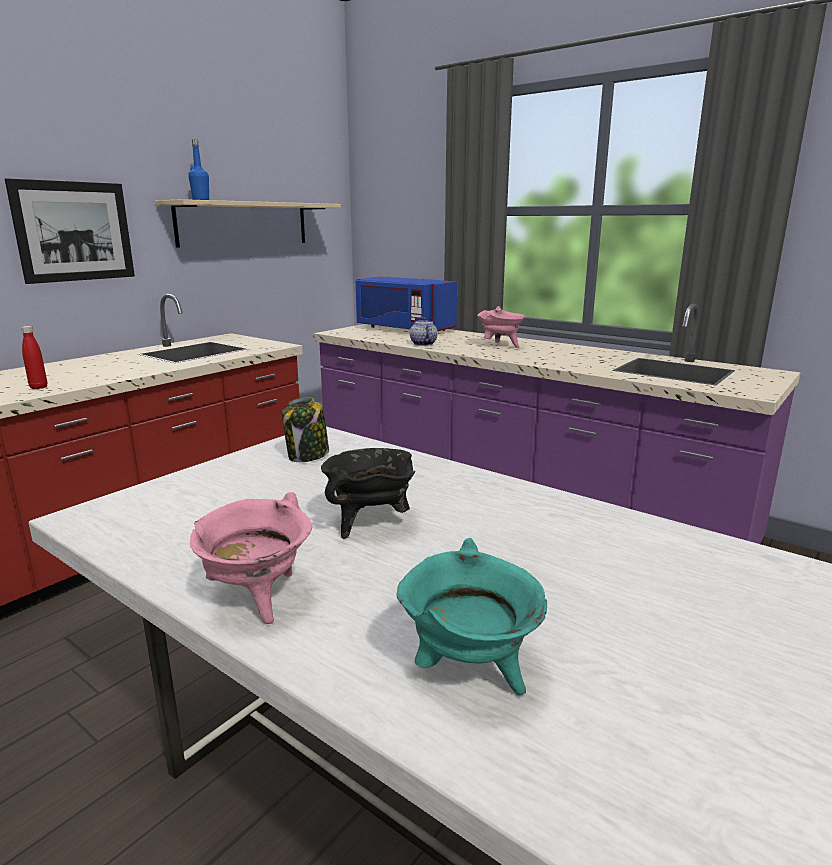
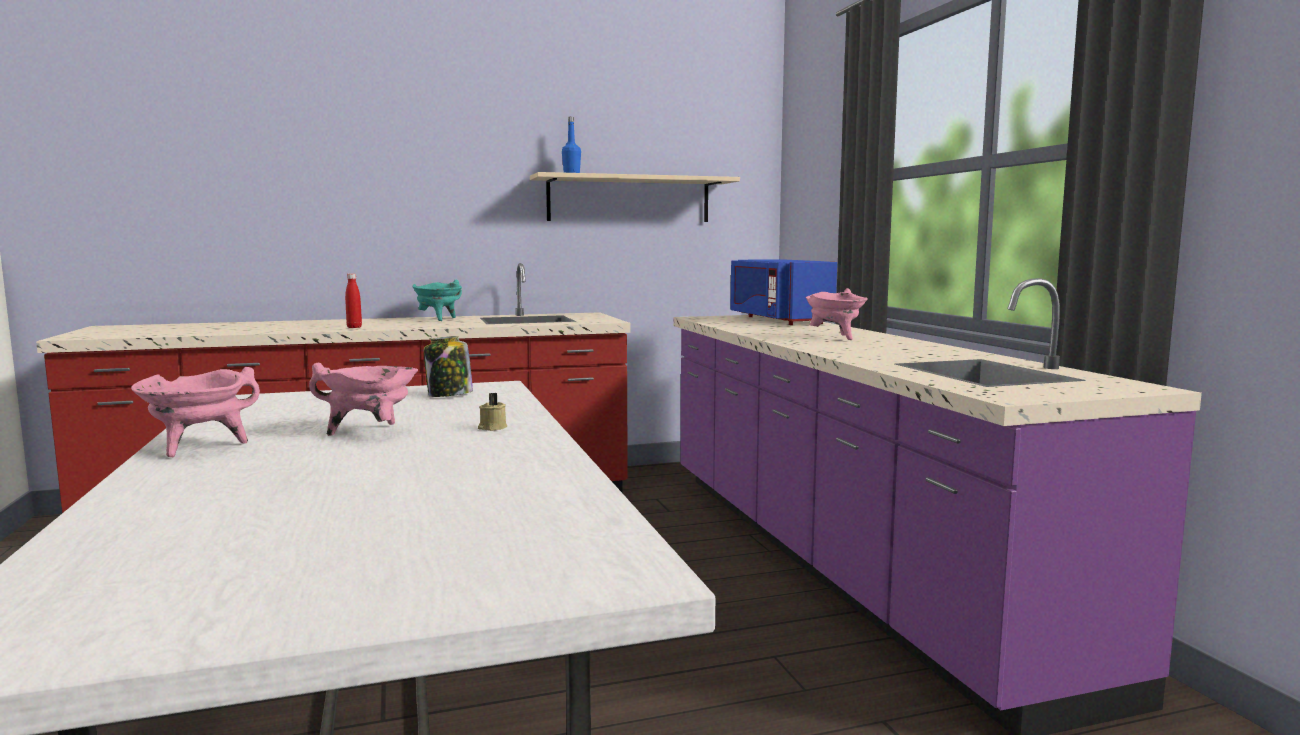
camera: 35 degrees right, 10 degrees down
(74, 231) = (447, 203): picture -> none
(370, 522) = (370, 432): black cooking pot -> pink cooking pot
(423, 344) = (752, 330): teapot -> none
(453, 488) = (492, 428): none -> beige candle
(470, 671) = (193, 502): turquoise cooking pot -> turquoise cooking pot (438, 319)

